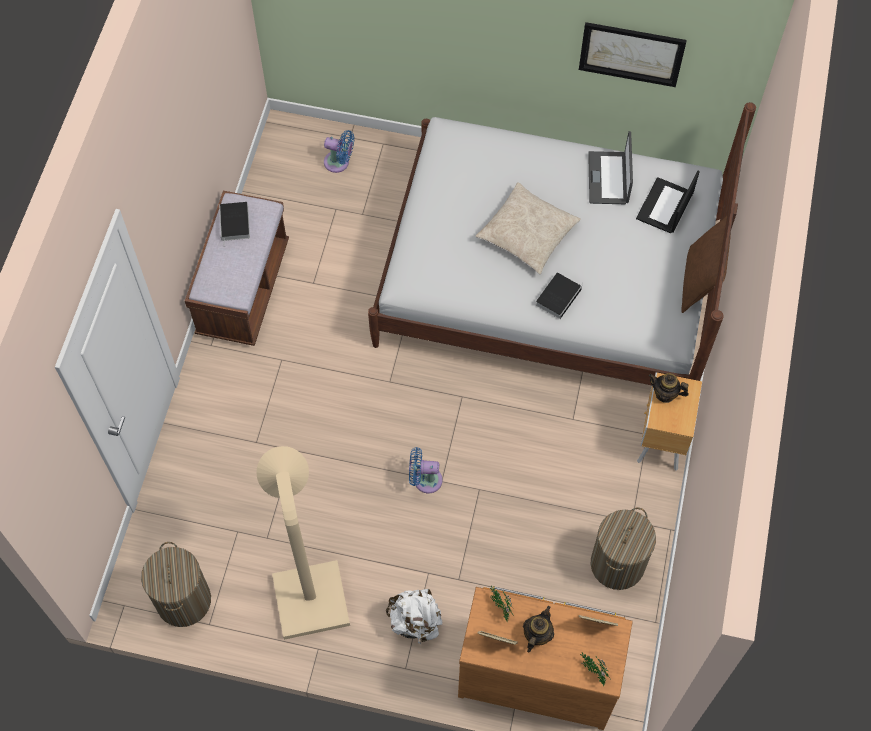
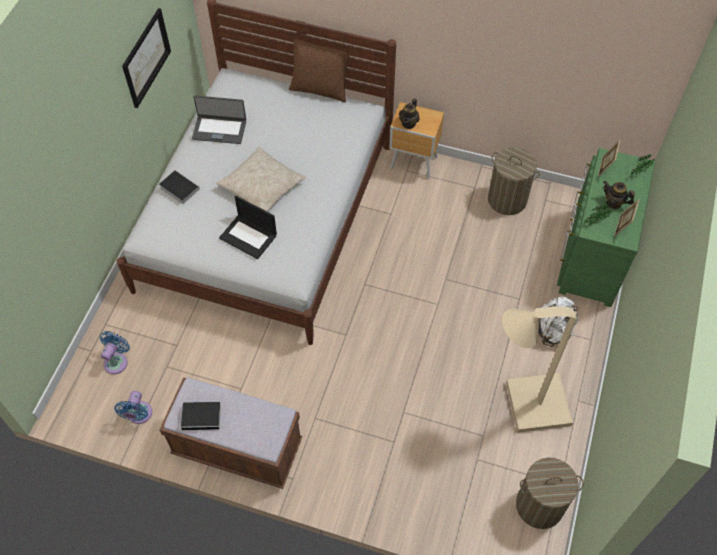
camera: 85 degrees left, 5 degrees down
(424, 480) = (436, 315): blue fan -> blue fan (139, 415)
(536, 674) = (591, 256): brown dresser -> green dresser
(558, 296) = (322, 172): book -> book (178, 188)
(665, 207) = (252, 99): laptop -> laptop (249, 236)

